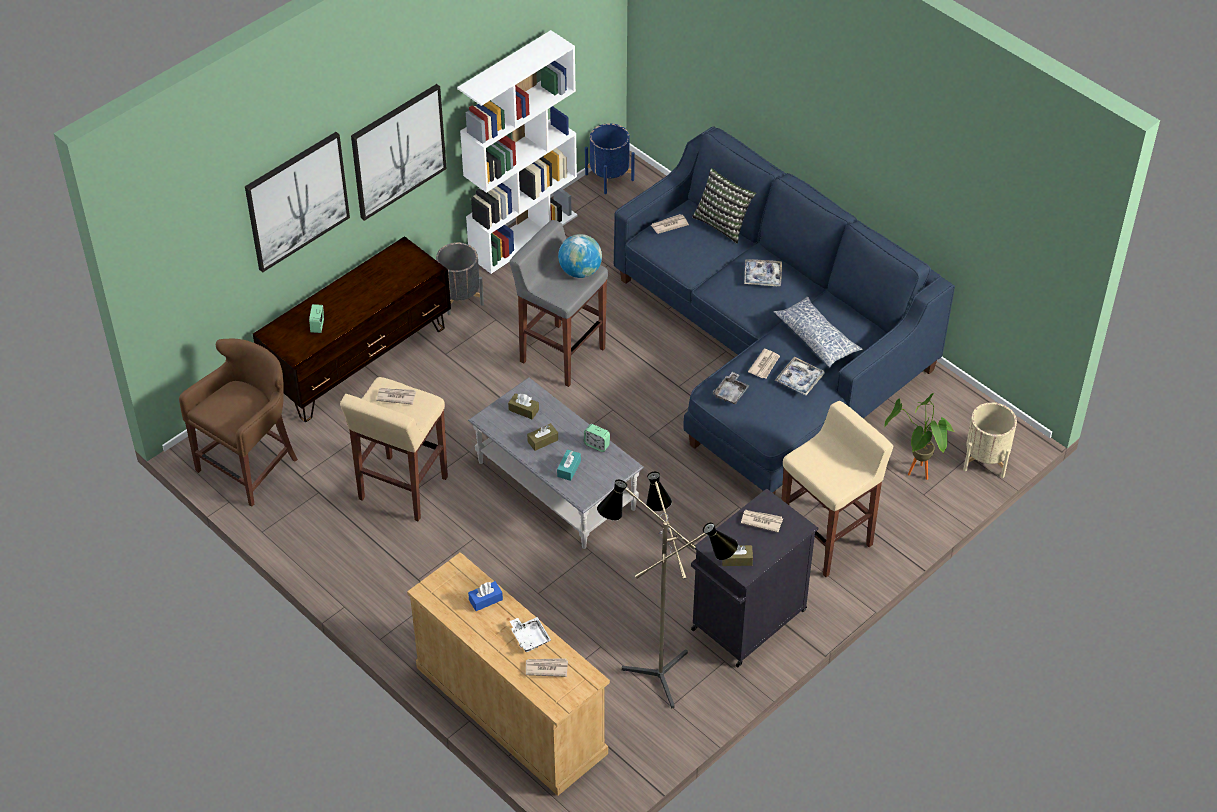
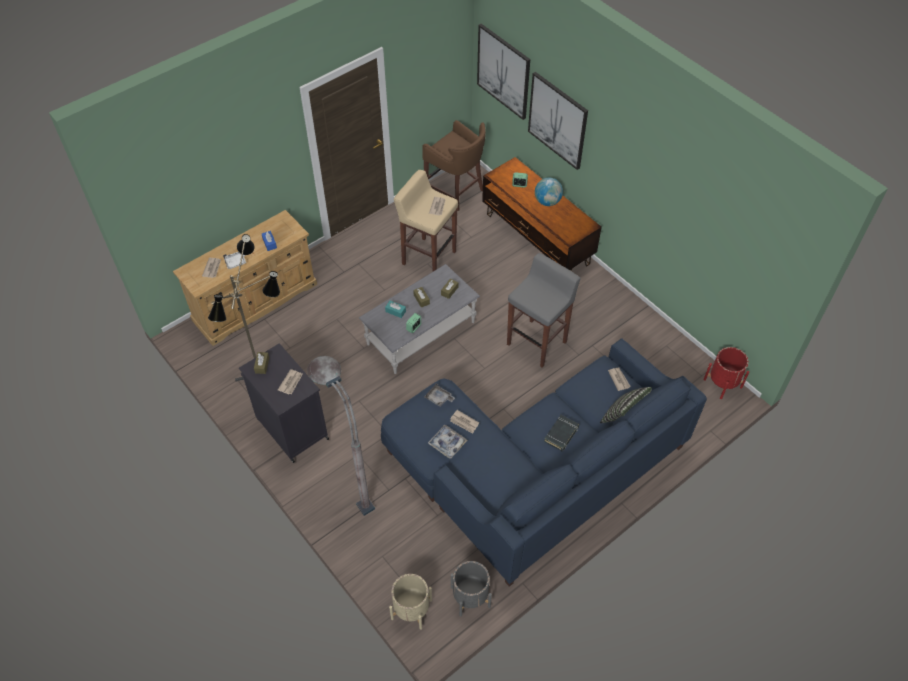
camera: 95 degrees right, 5 degrees up
(398, 151) = (617, 175): picture -> picture (503, 71)
(459, 297) = (592, 290): grey planter -> grey planter (470, 597)
(523, 235) = (655, 327): white bookcase -> none
(580, 271) = (546, 304): globe -> globe (547, 202)
(609, 177) = (722, 383): blue planter -> red planter
(762, 276) = (561, 434): tray -> black book
(817, 338) = (490, 461): pillow -> none
(827, 539) = (351, 484): beige stool -> grey floor lamp
(916, 476) = (400, 554): potted plant -> none

